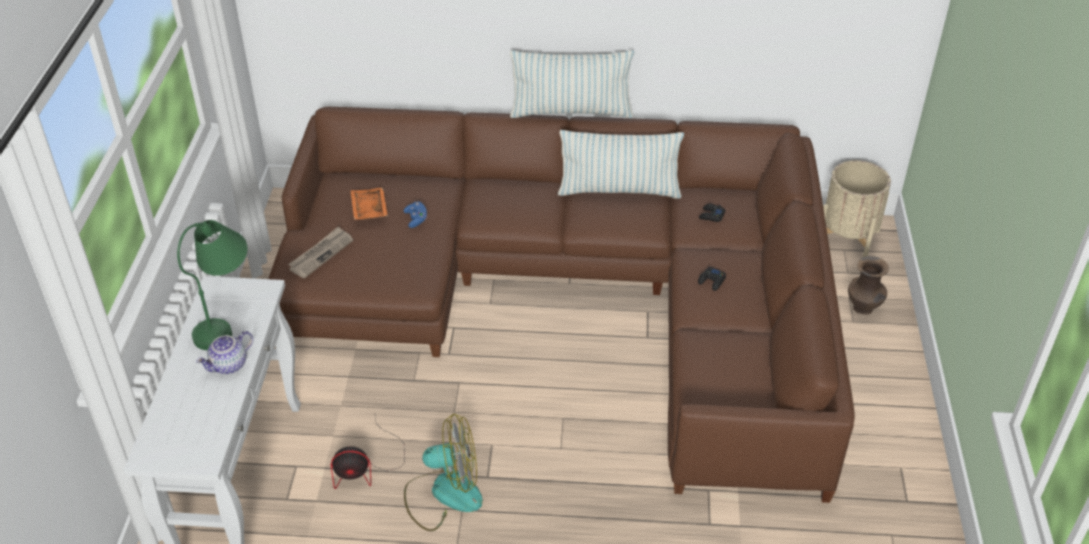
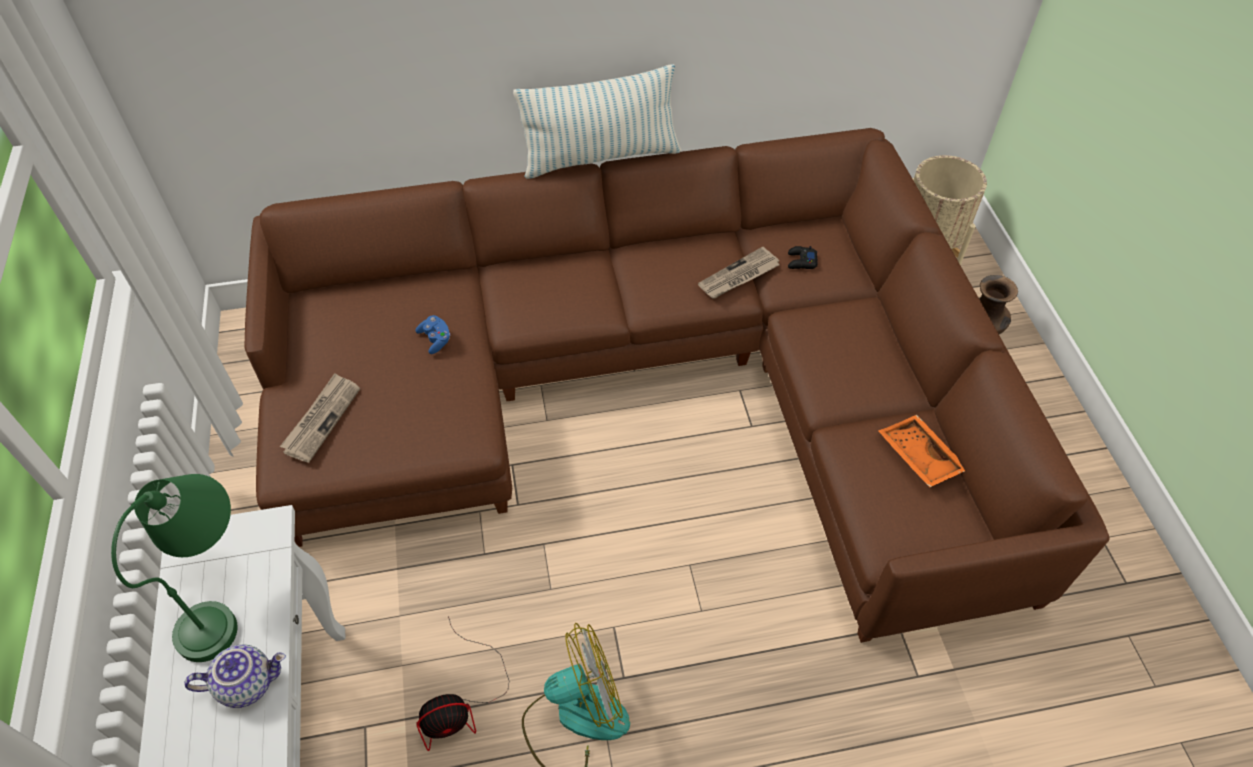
camera: 15 degrees left, 10 degrees up
(229, 365) = (247, 682): teapot -> teapot turned 135 degrees counterclockwise
(368, 210) = (367, 338): orange tray -> orange tray (918, 457)
(619, 191) = (678, 248): pillow -> none
(658, 217) = (739, 276): none -> newspaper
(712, 281) = (837, 353): black game controller -> none

